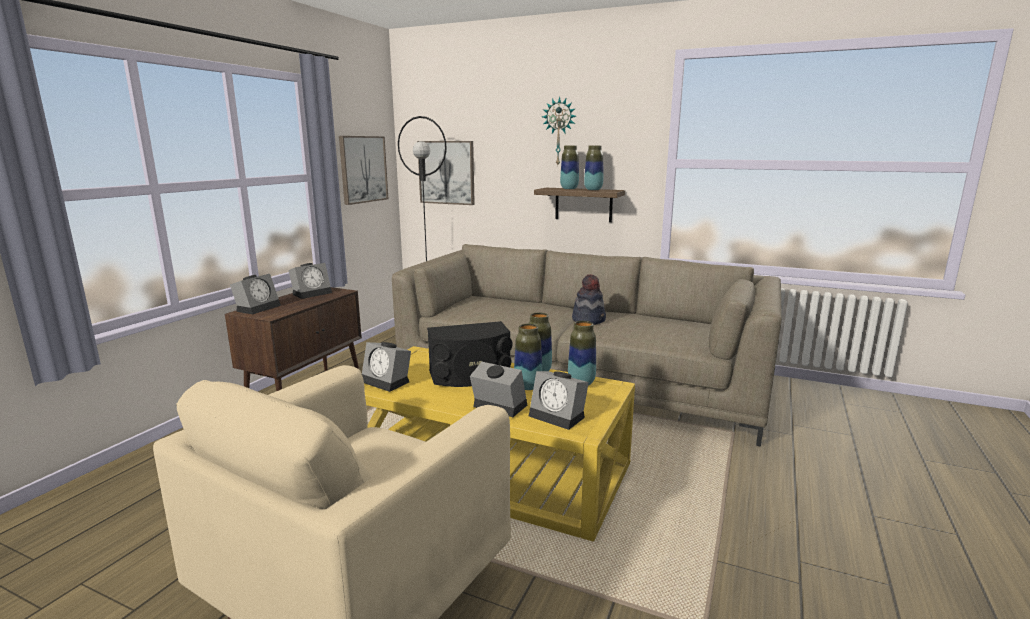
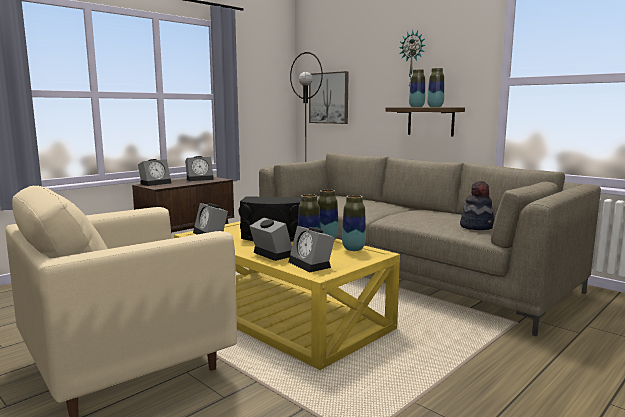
camera: 20 degrees right, 5 degrees down
(363, 169) = (263, 94): picture -> none
(589, 320) = (405, 213): hat -> hat (477, 226)

